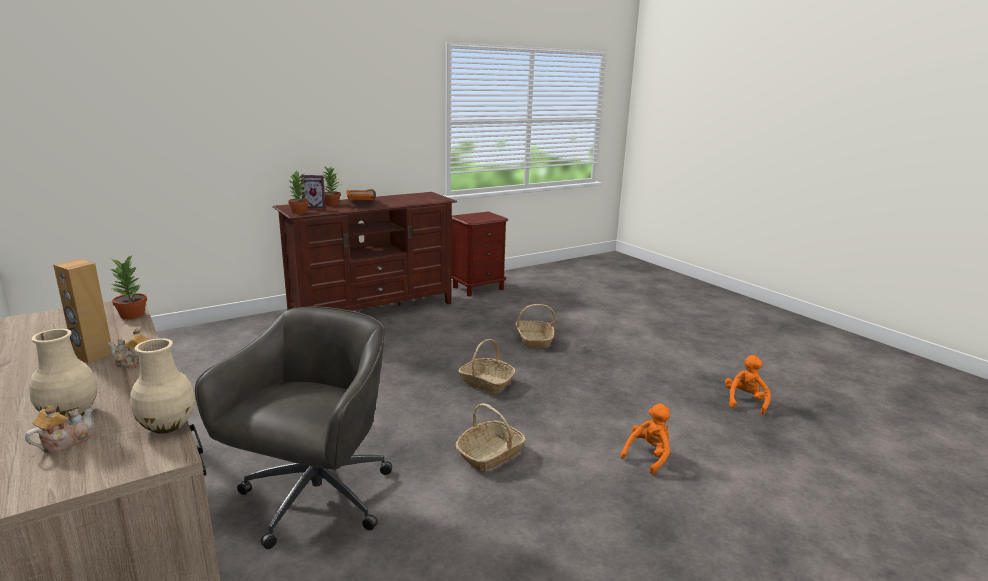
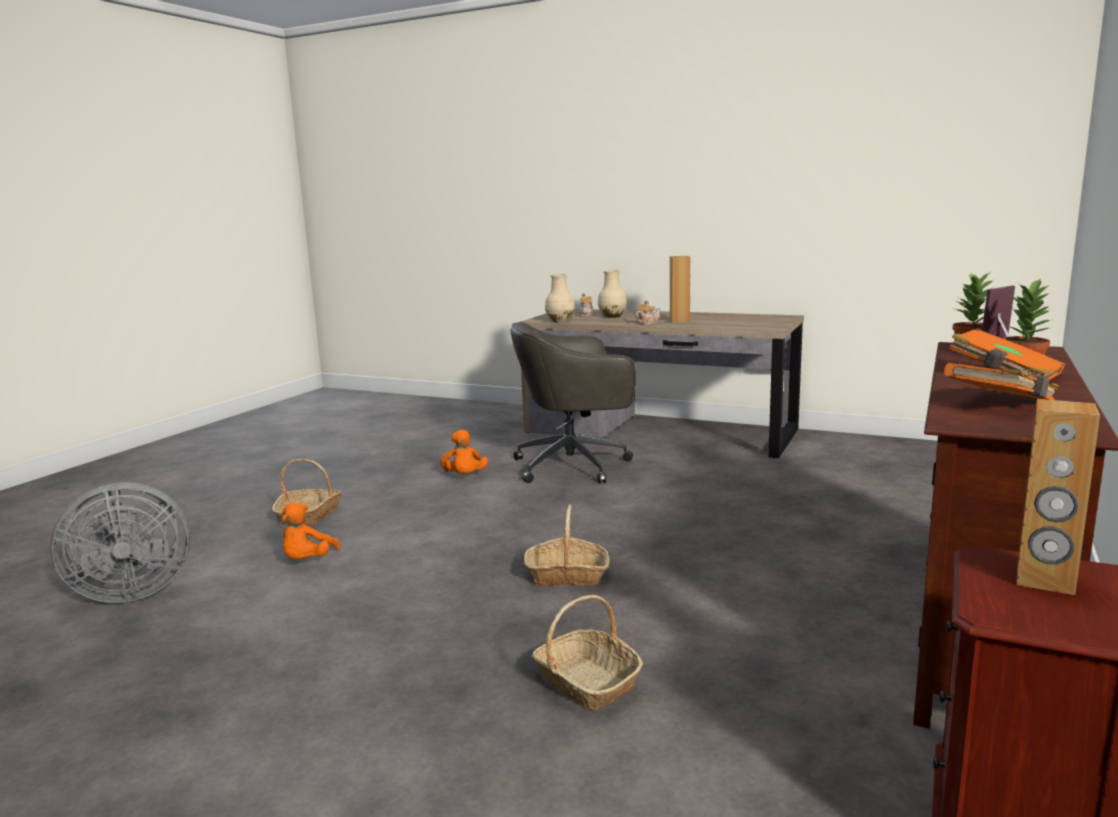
camera: 150 degrees right, 5 degrees down
(133, 315) = (738, 328): potted plant -> none
(314, 499) = (575, 465): grey office chair -> grey office chair turned 90 degrees clockwise
(410, 199) = (1001, 404): none -> orange book
(474, 217) = (1045, 580): none -> brown speaker
(490, 454) = (477, 517): basket -> basket (309, 515)
(745, 401) = (130, 682): orange plush toy -> orange plush toy (465, 477)
(791, 474) = (128, 593): none -> grey fan

